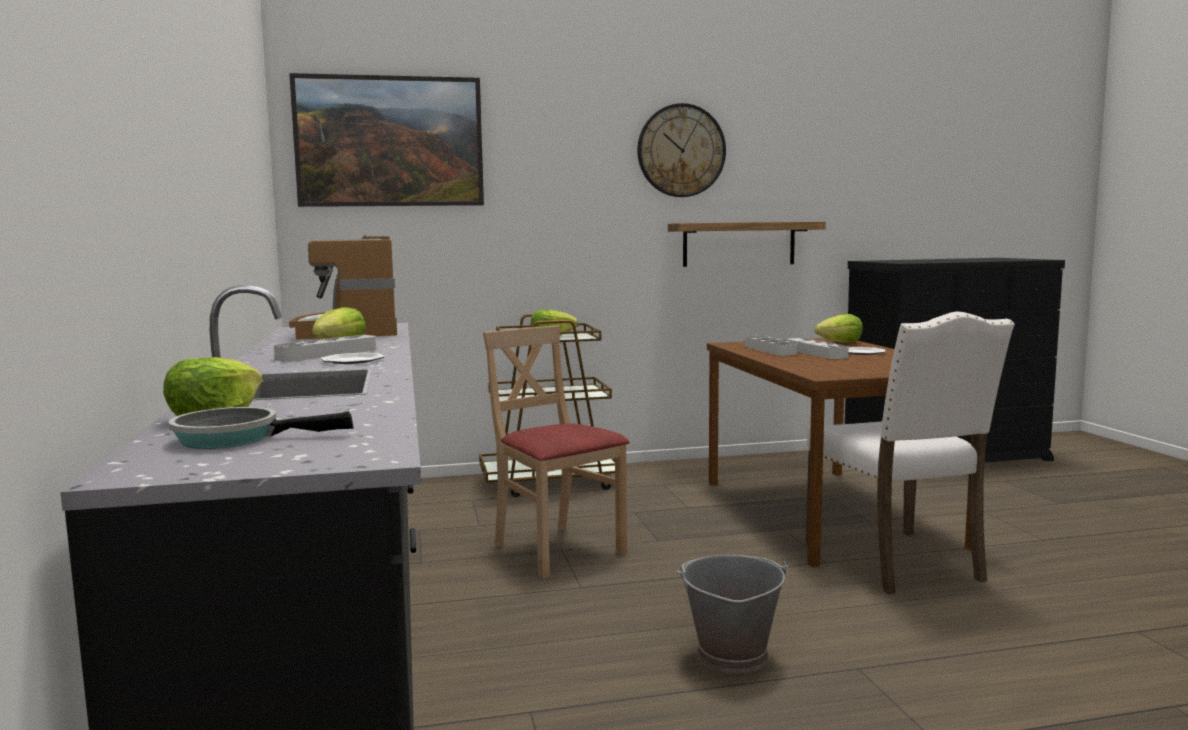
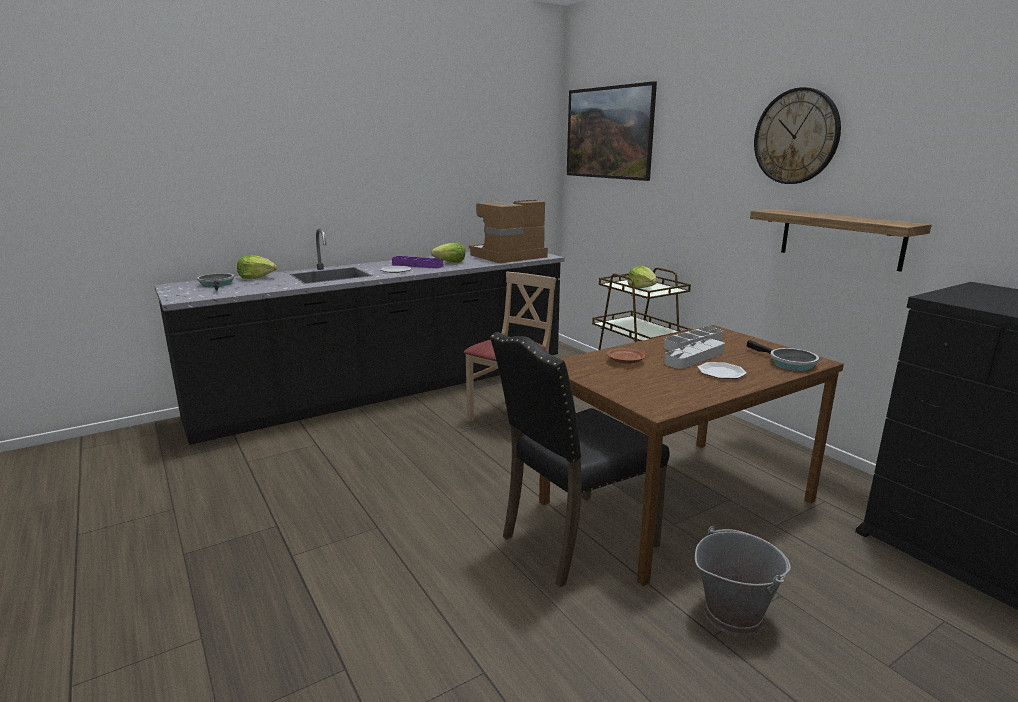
camera: 70 degrees right, 10 degrees up
(327, 354) = (417, 265): grey tray -> purple tray
(731, 655) = (384, 485): grey bucket -> grey bucket (732, 614)
(821, 364) = (625, 361): none -> brown plate
(840, 342) = (788, 363): lettuce -> frying pan
(897, 562) = (574, 540): white chair -> black chair

